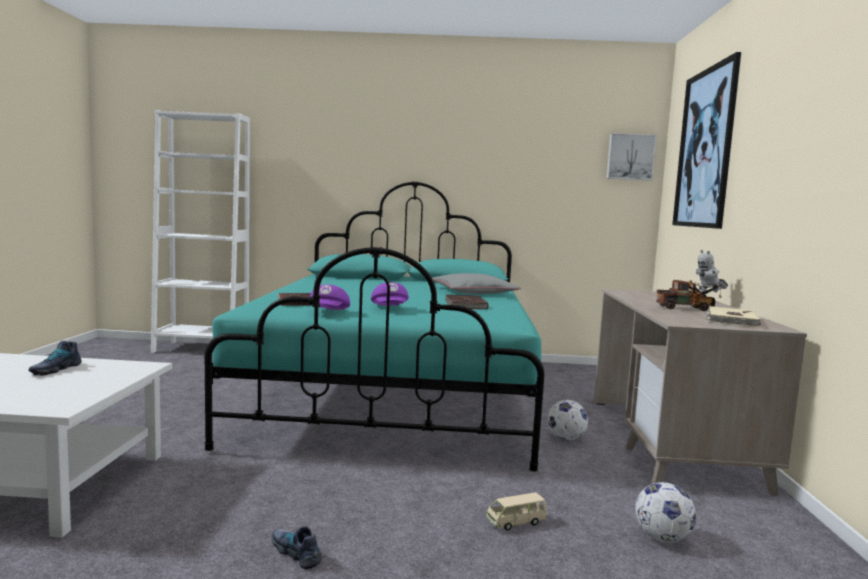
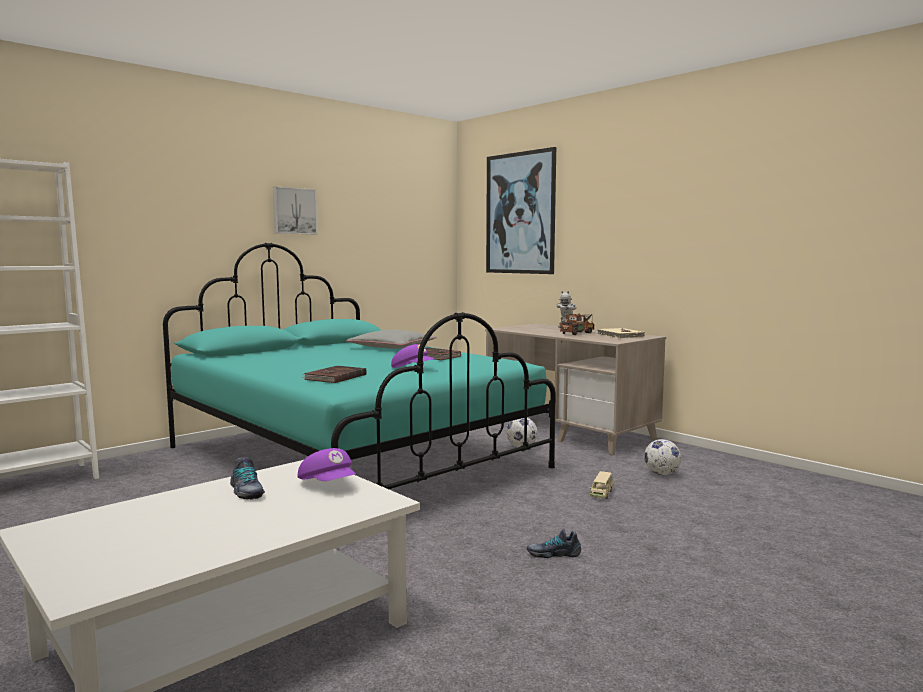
camera: 45 degrees left, 0 degrees up
(329, 313) = (395, 380): purple cap -> purple cap (328, 484)
(630, 157) = (436, 216): picture -> picture (294, 211)

